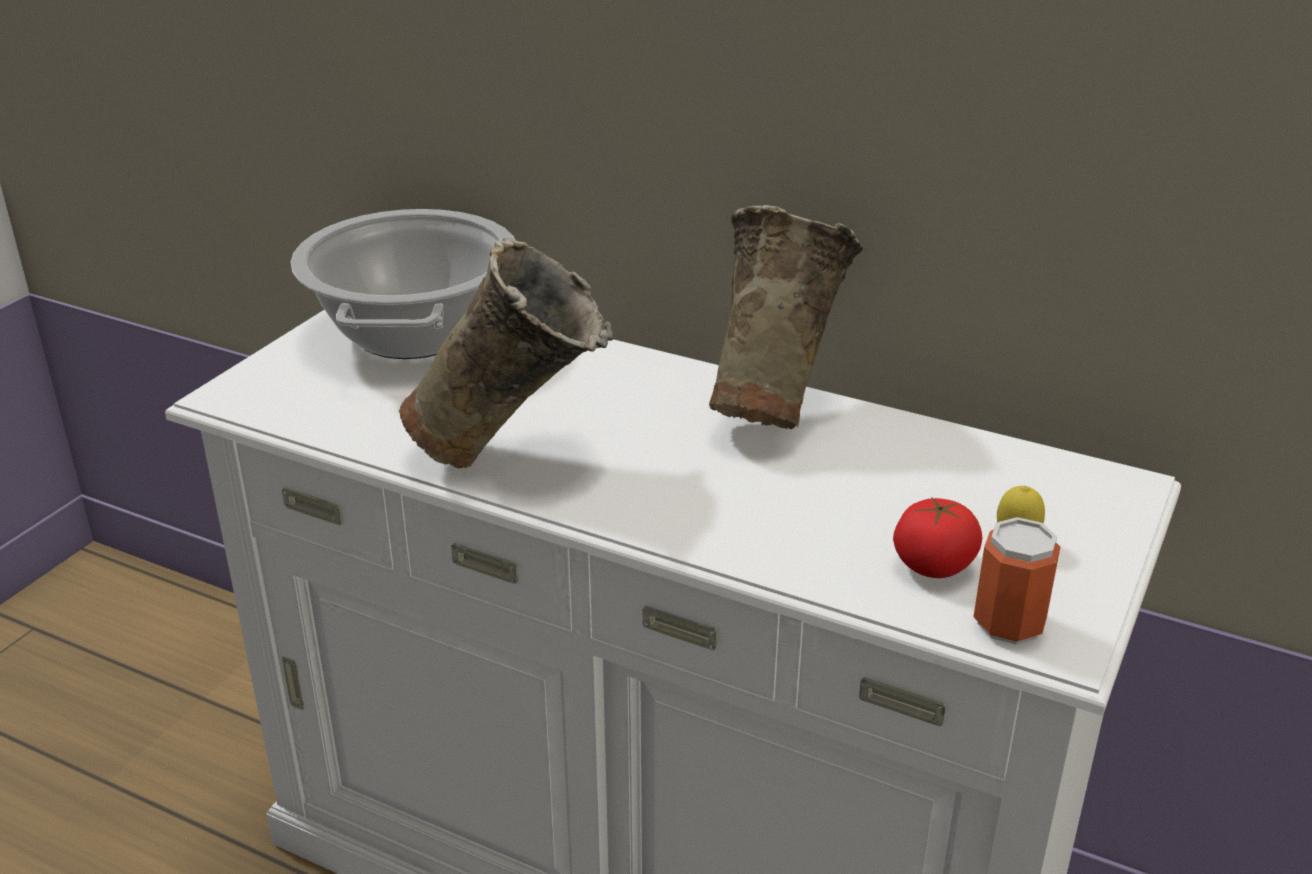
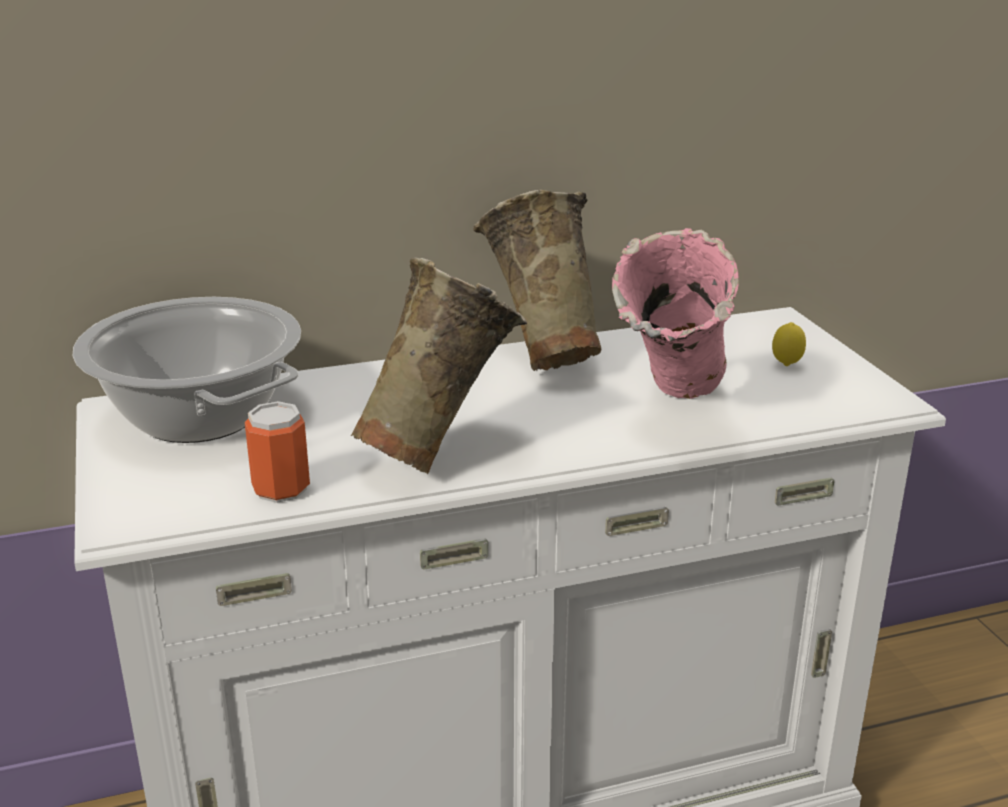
camera: 45 degrees left, 5 degrees down
(785, 527) = (673, 413): none -> pink vase
(934, 566) = (775, 394): tomato -> none
(1009, 623) = (854, 402): can -> can (281, 489)

